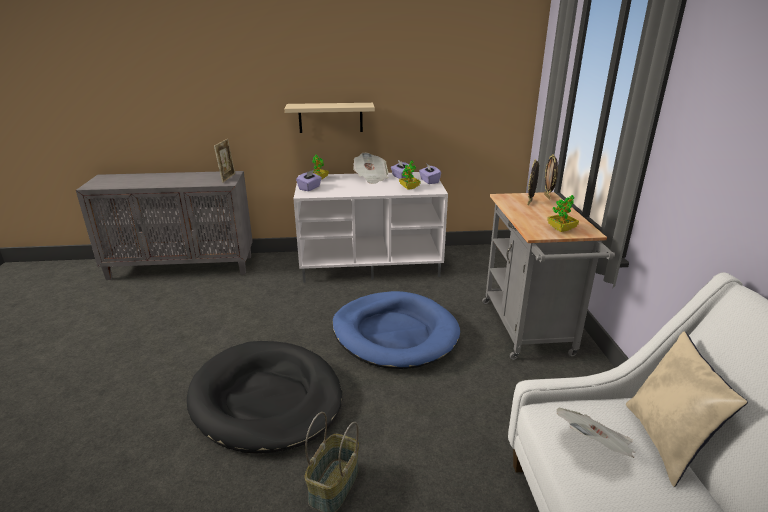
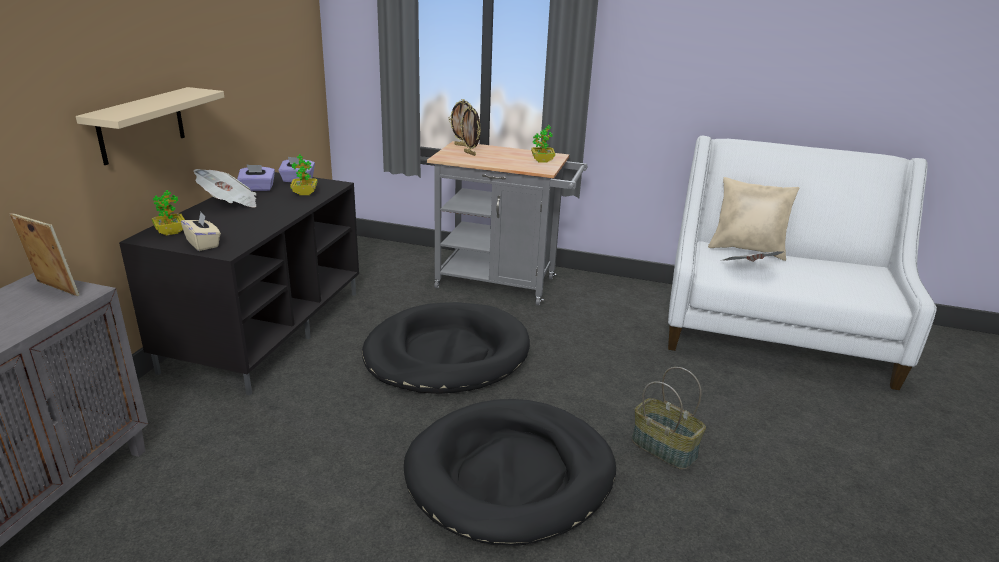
camera: 70 degrees left, 0 degrees up
(309, 188) = (203, 244): purple tissue box -> beige tissue box
(371, 263) = (266, 328): white tv stand -> black tv stand
(394, 333) = (446, 354): blue dog bed -> black dog bed

